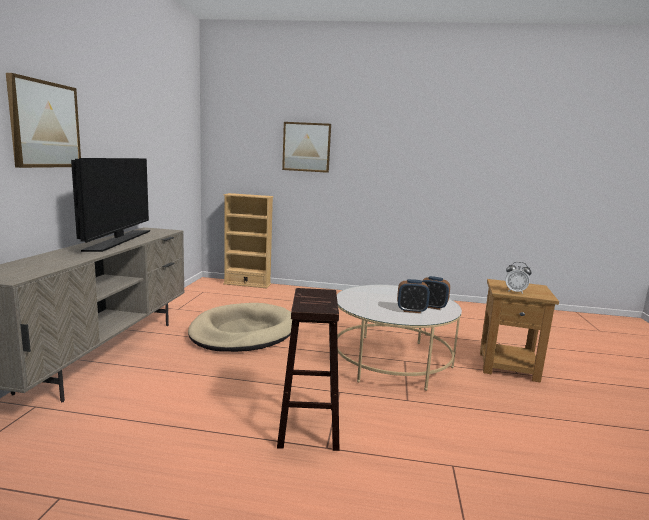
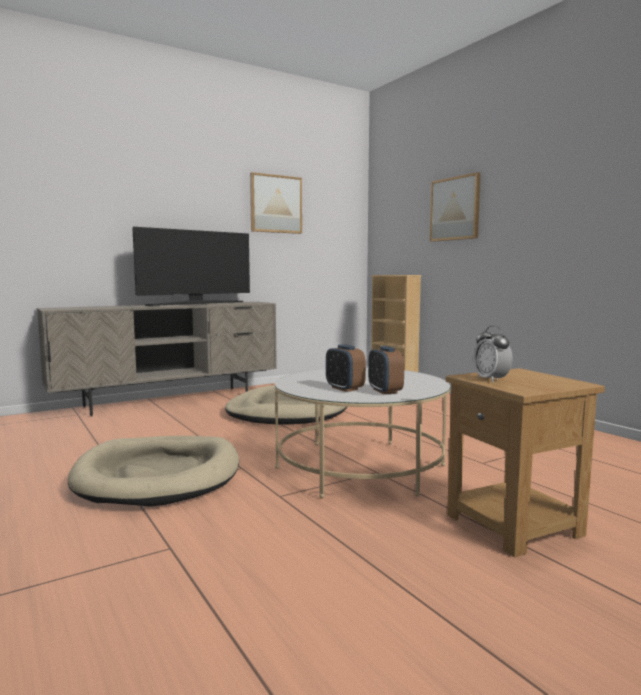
camera: 50 degrees right, 5 degrees down
(45, 124) = (135, 206): picture -> picture (275, 204)
(308, 425) = (159, 475): brown stool -> beige dog bed

